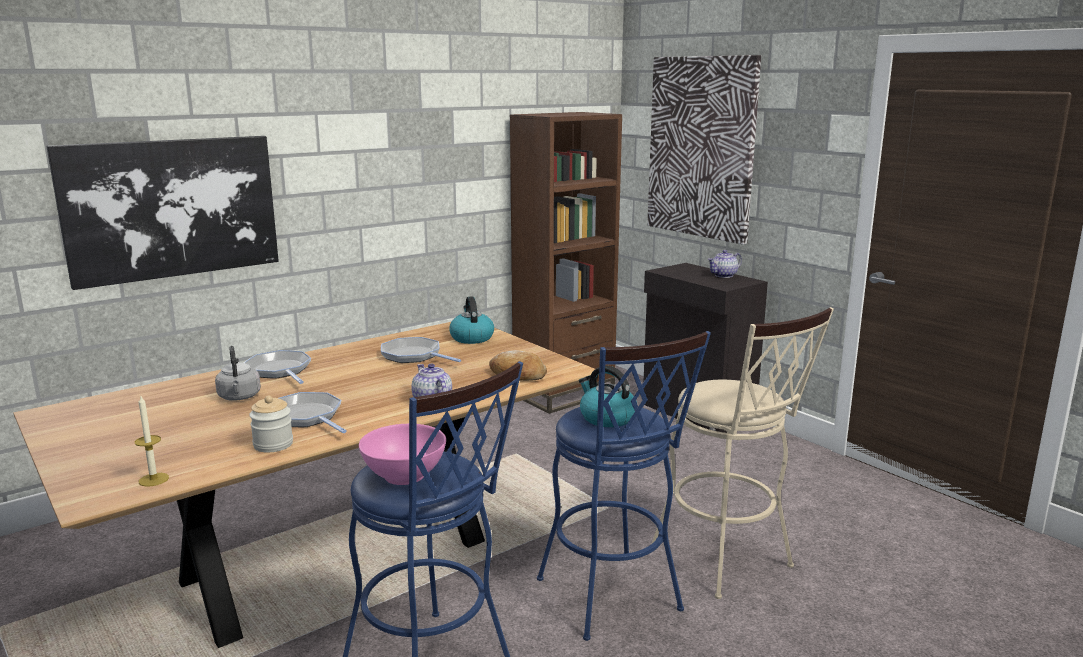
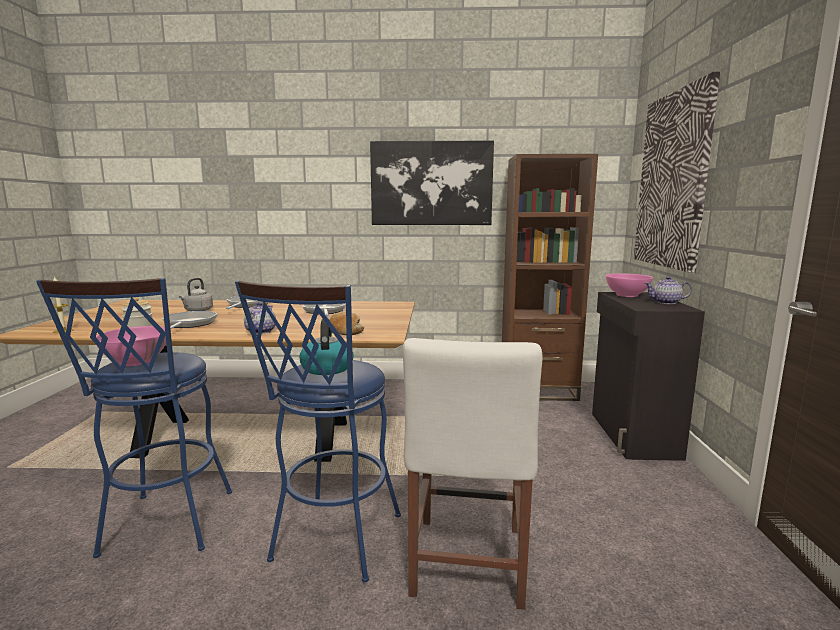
camera: 40 degrees right, 5 degrees down
(171, 208) = (262, 210): picture -> picture (431, 183)
(471, 338) = (382, 310): kettle -> none
(678, 271) = (627, 295): none -> pink bowl
(728, 563) = (467, 565): beige stool -> white chair

